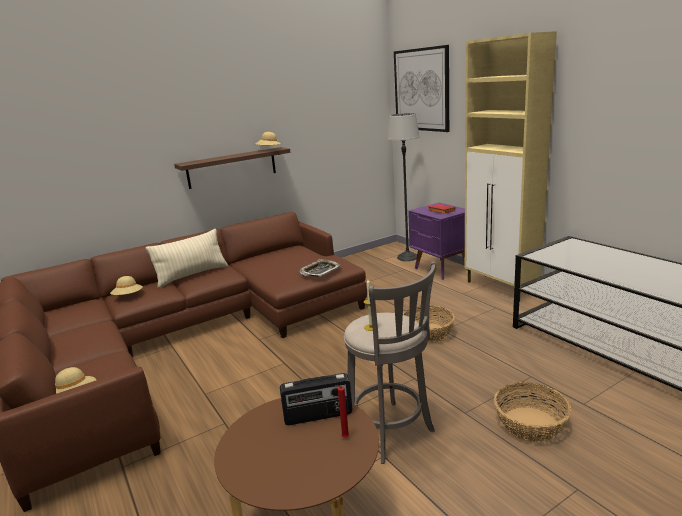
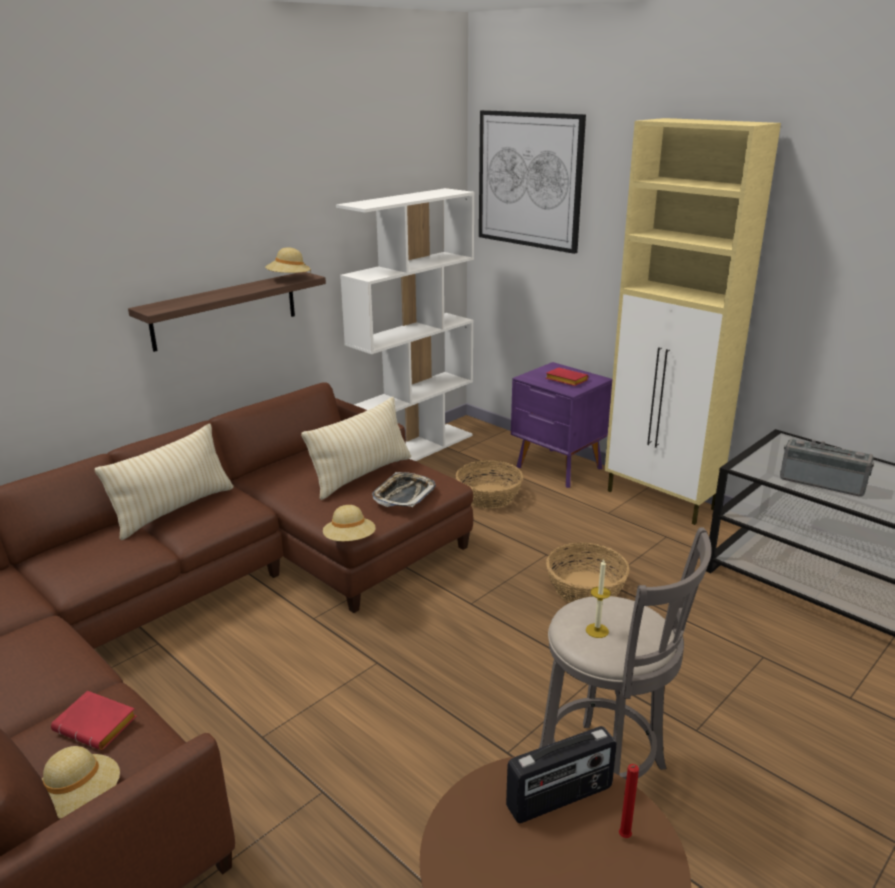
camera: 15 degrees left, 5 degrees up
(101, 366) = (99, 725): none -> red book
(128, 296) = (71, 562): beige hat -> beige hat (350, 540)
(301, 261) = (361, 475): none -> beige pillow
(356, 258) = (414, 450): none -> white bookcase
(407, 257) = (497, 446): floor lamp -> none
(530, 424) = (794, 741): basket -> basket (489, 496)
(584, 263) = (822, 482): none -> radio

